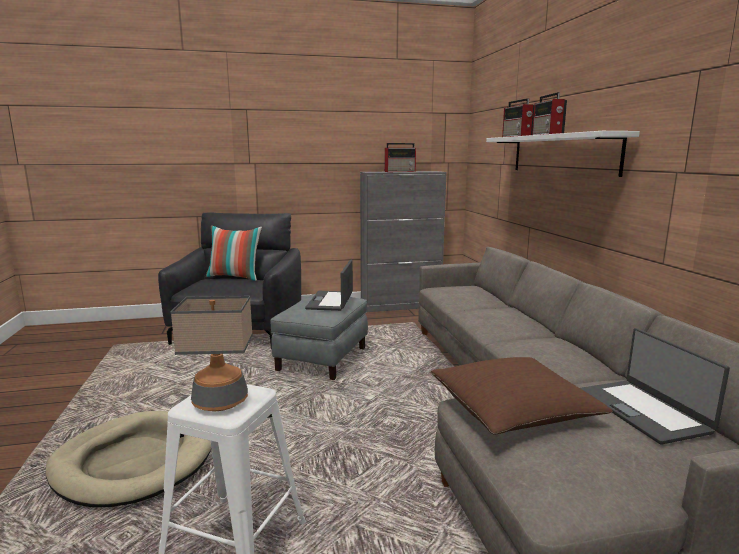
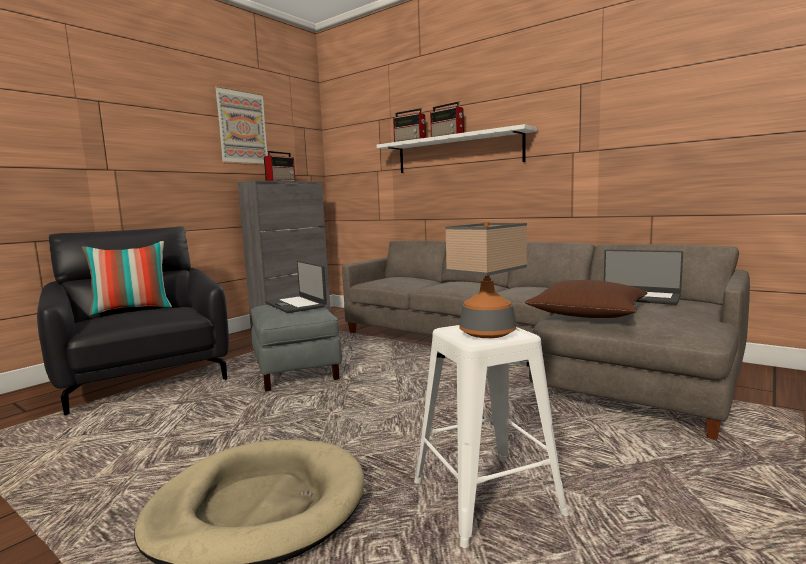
camera: 40 degrees left, 5 degrees down
(372, 119) = (242, 127): none -> picture

